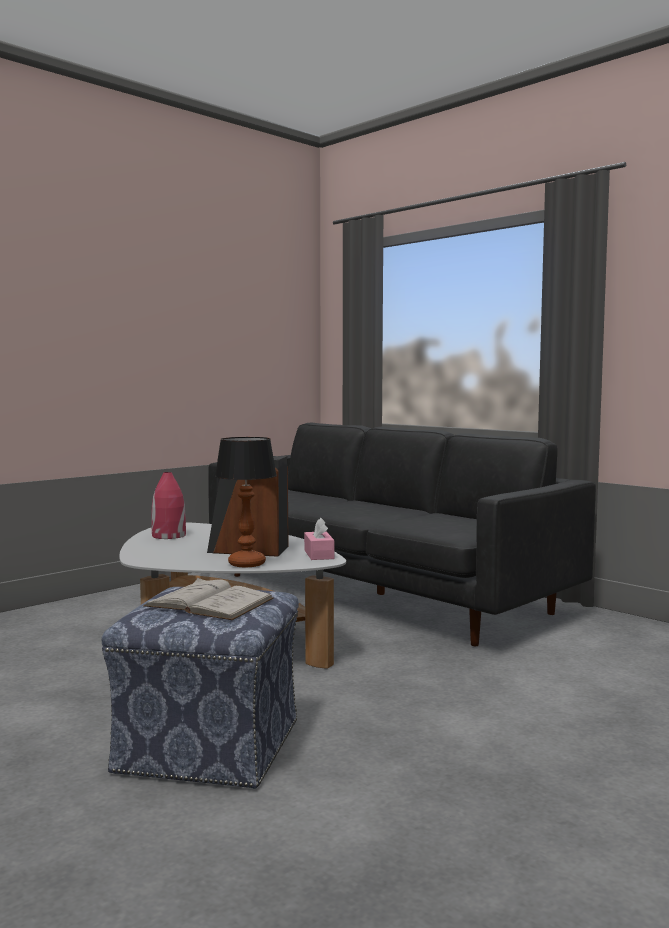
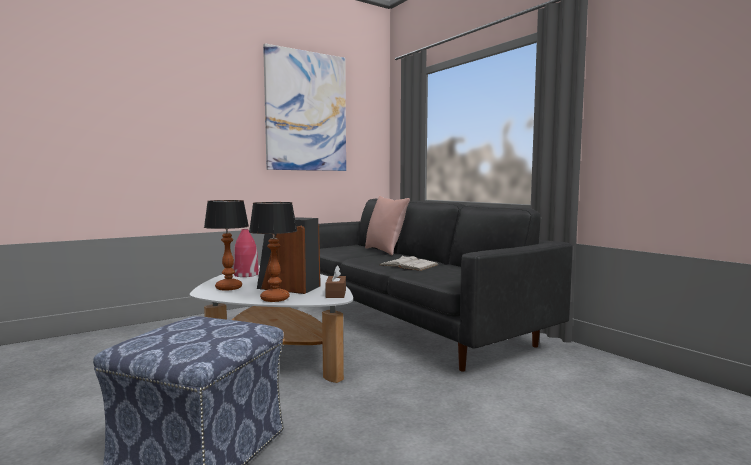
camera: 10 degrees right, 0 degrees up
(167, 553) = (228, 288): none -> table lamp
(209, 602) = (196, 333): white book -> white book (408, 265)
(211, 297) = (306, 111): none -> picture
(319, 554) = (336, 293): pink tissue box -> brown tissue box
(336, 497) = (385, 251): none -> pink pillow

